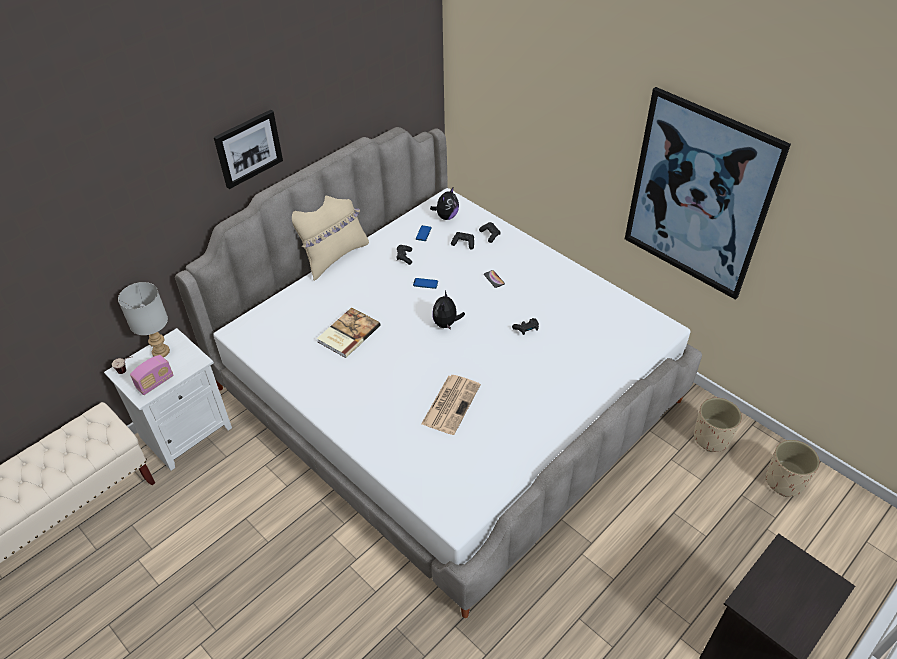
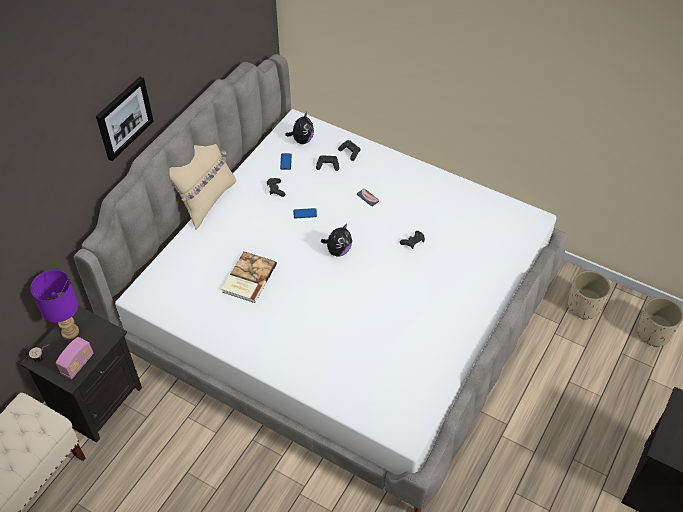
camera: 15 degrees left, 5 degrees up
(161, 352) = (71, 331): grey table lamp -> purple table lamp
(186, 431) = (97, 400): white nightstand -> black nightstand
(446, 324) = (338, 250): plush toy -> plush toy turned 135 degrees counterclockwise
(451, 403) = (367, 328): newspaper -> none
(698, 196) = (553, 98): picture -> none

